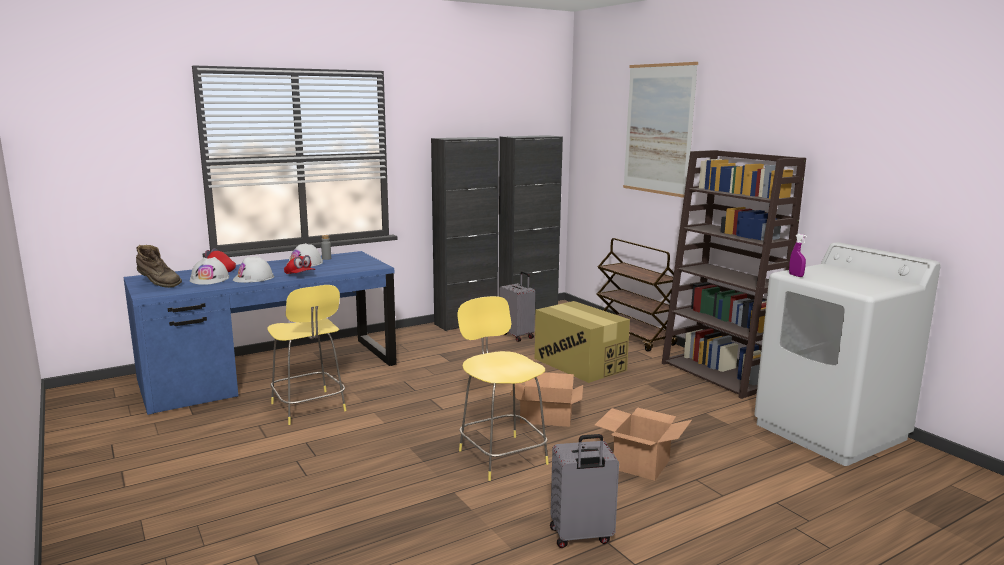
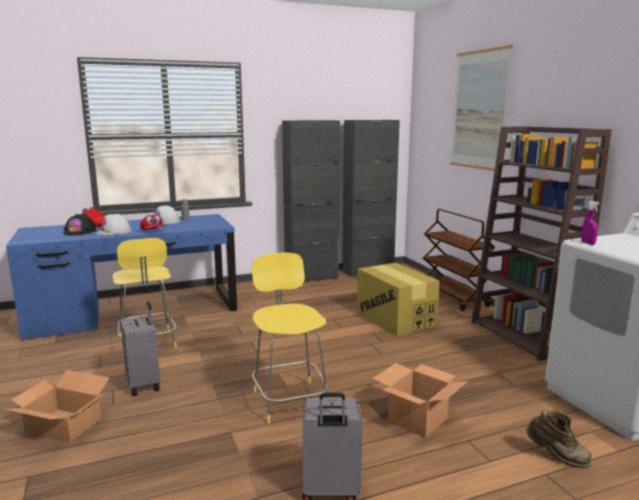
camera: 10 degrees right, 0 degrees up
(158, 284) = (37, 234): brown boot -> brown boot (556, 457)
(210, 279) = (80, 231): white hard hat -> black hard hat
(517, 336) = (350, 291): grey suitcase -> grey suitcase (144, 384)
(546, 416) = (345, 365): cardboard box -> cardboard box (63, 424)

